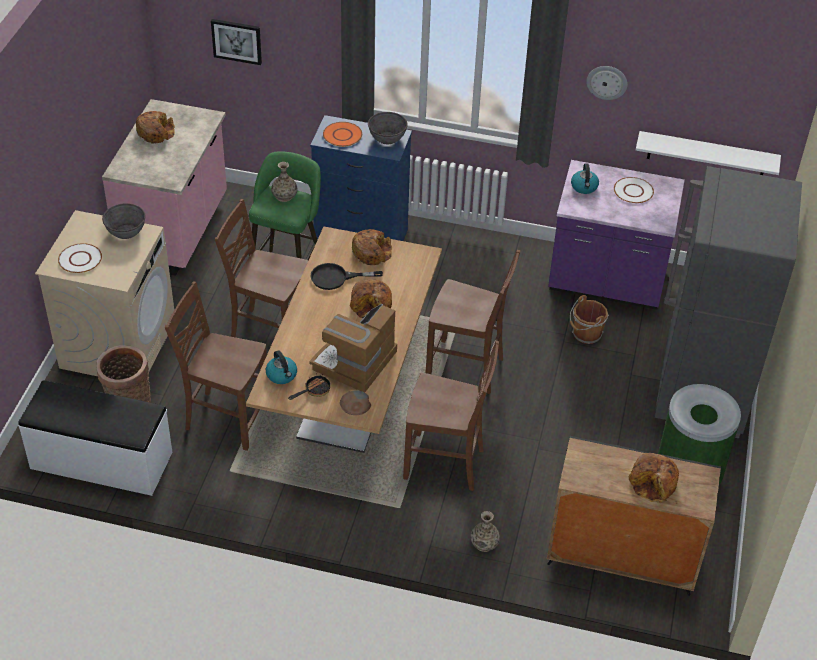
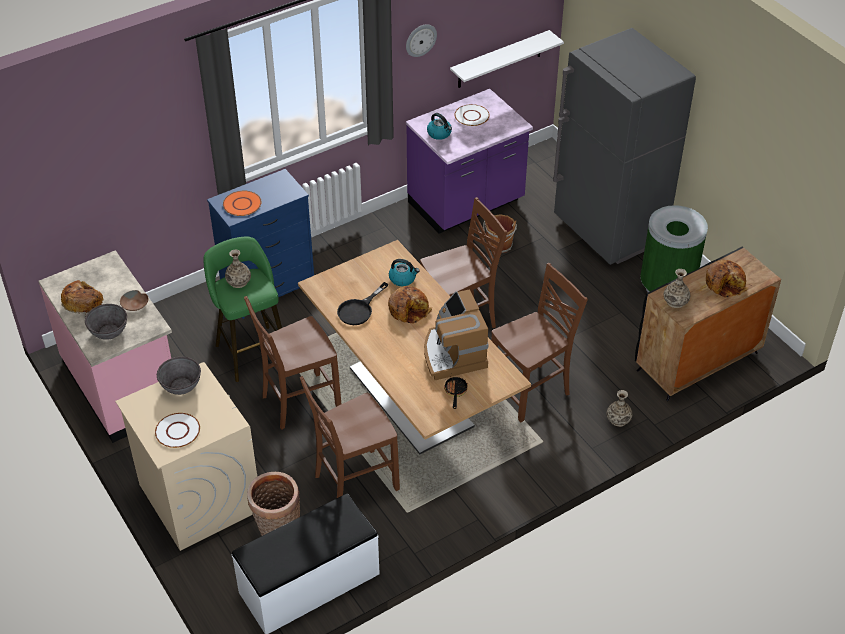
camera: 45 degrees left, 0 degrees up
(237, 41) = (100, 178): picture -> none
(282, 375) = (420, 399): kettle -> kettle (403, 279)
(355, 407) = (496, 381): brown bowl -> brown bowl (135, 305)
(372, 252) = (356, 275): bread -> none
(387, 137) = (276, 185): grey bowl -> grey bowl (109, 331)
(585, 461) = (675, 301): none -> vase

